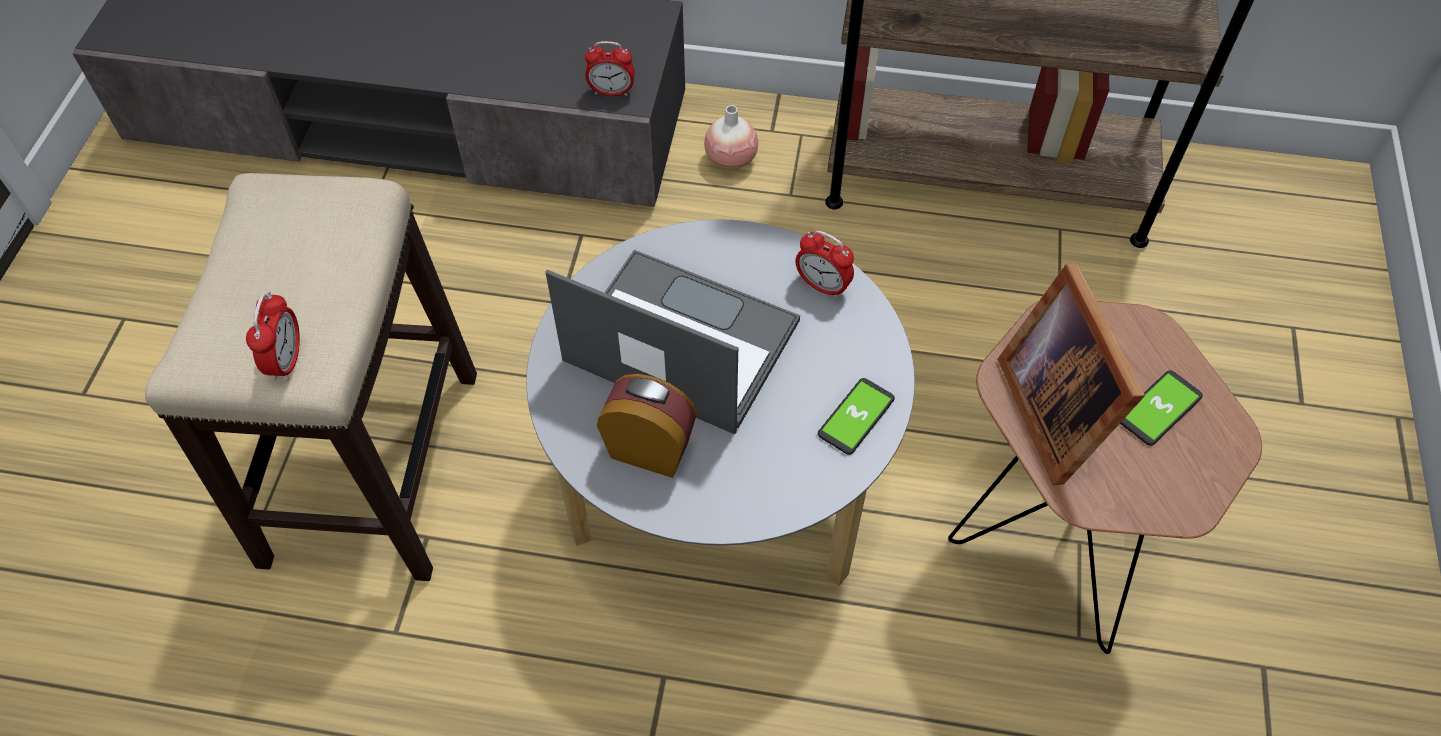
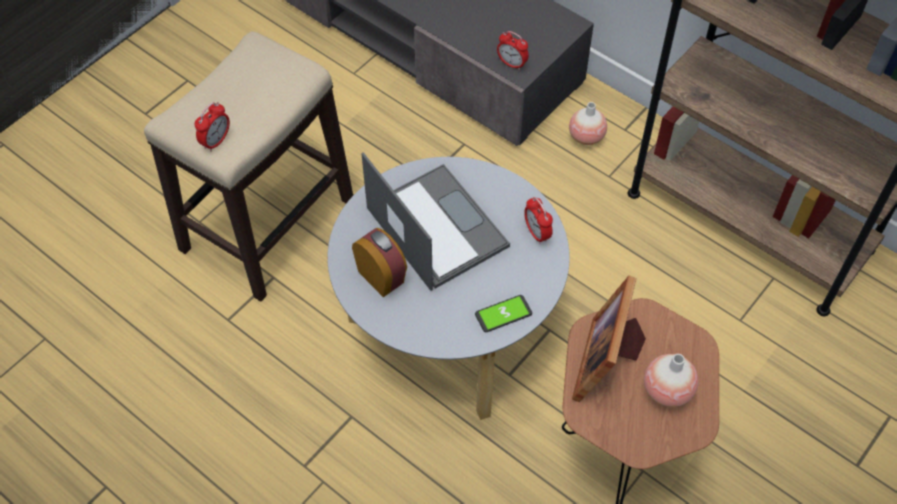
camera: 30 degrees right, 0 degrees up
(1159, 409) = (667, 391): phone -> vase

